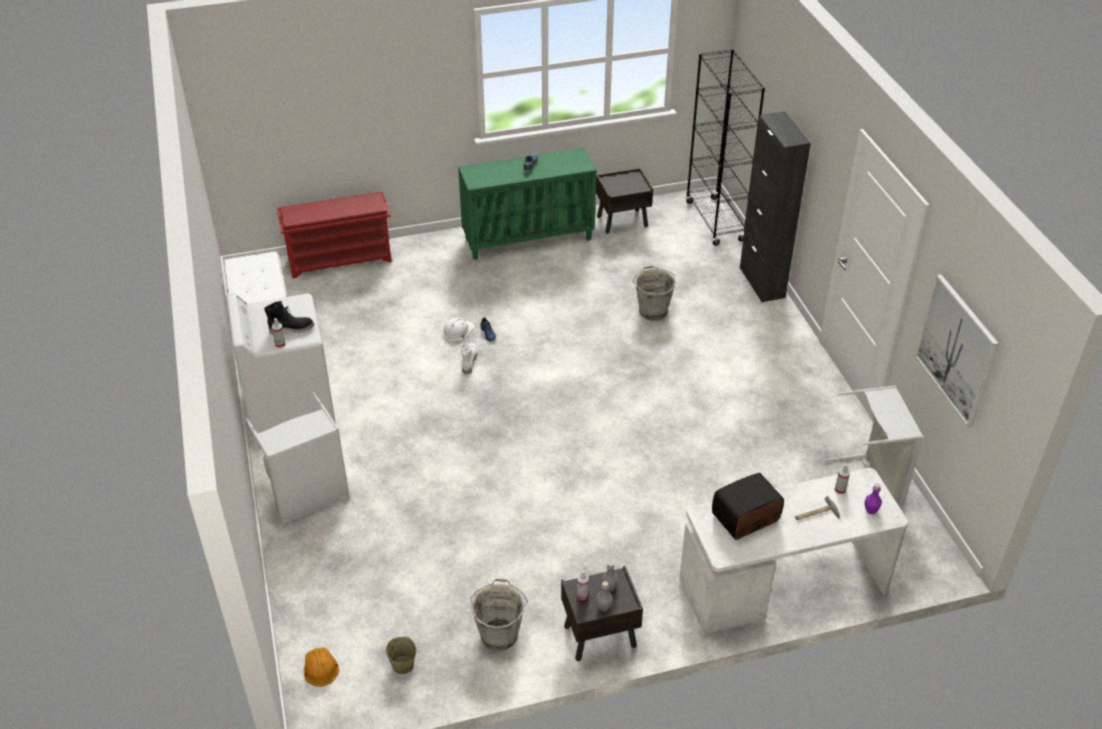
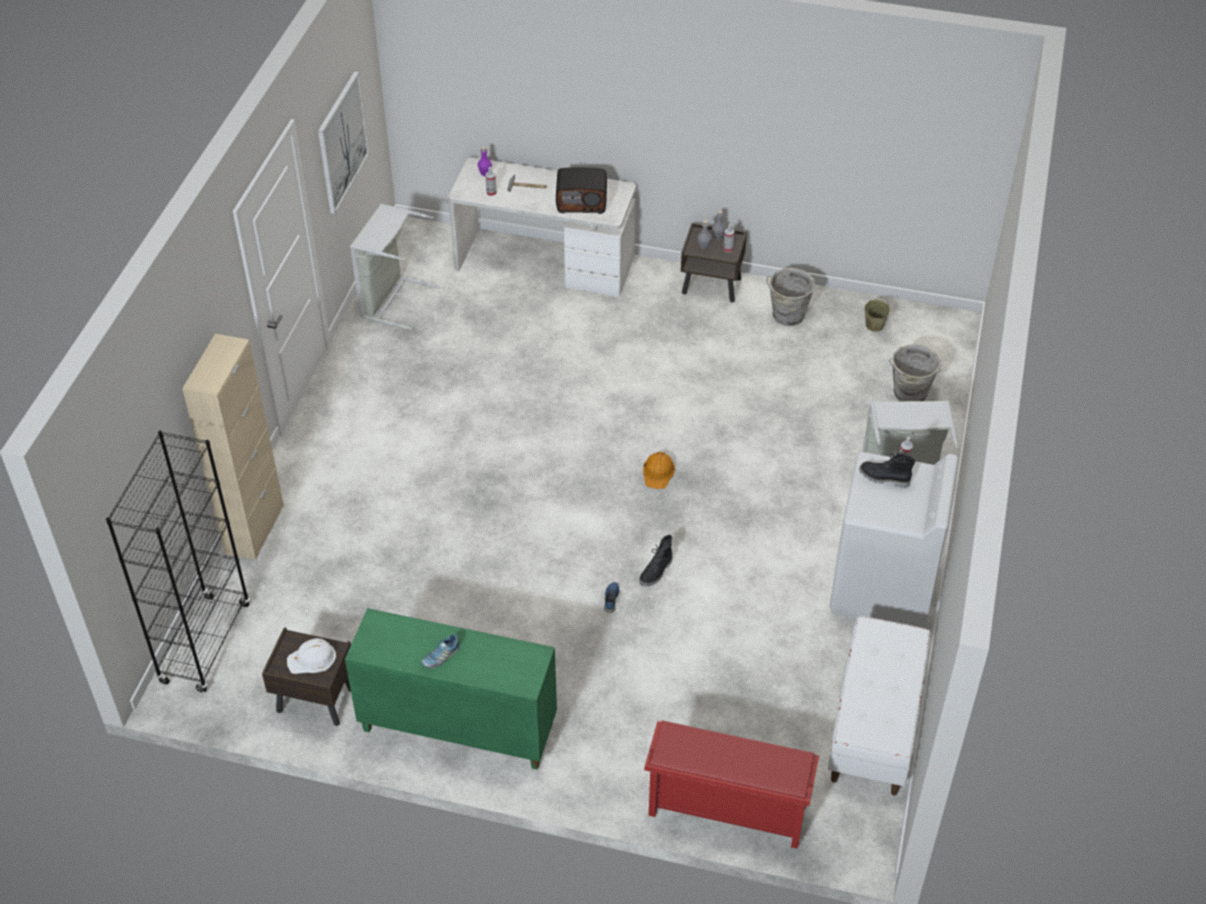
camera: 150 degrees left, 5 degrees up
(320, 667) = (941, 348): orange hard hat -> orange hard hat (658, 472)
(457, 331) = (643, 618): white hard hat -> white hard hat (312, 659)
(468, 361) = (656, 572): white boot -> black boot
(652, 311) = (407, 547): grey bucket -> grey bucket (909, 394)
(762, 282) = (254, 529): black cabinet -> beige cabinet

